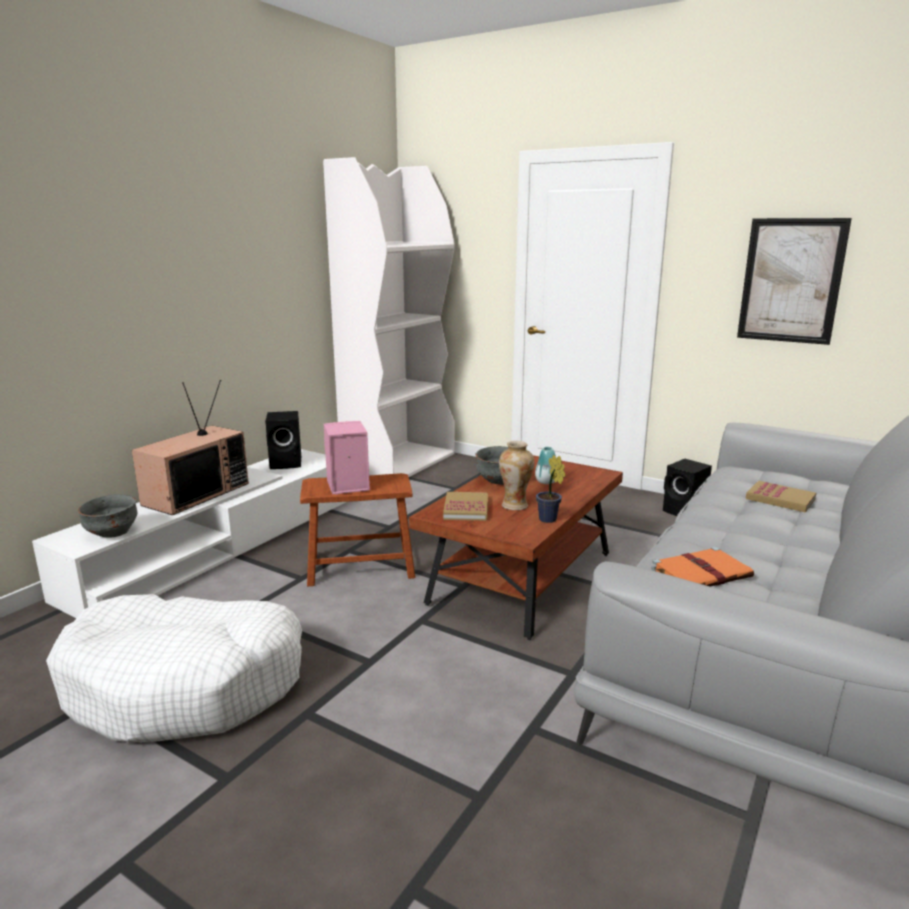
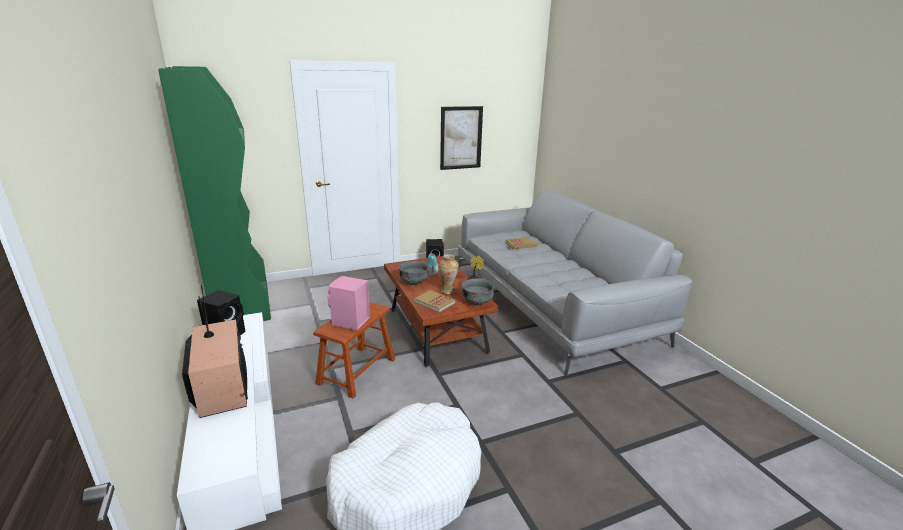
camera: 55 degrees left, 5 degrees up
(113, 533) = (237, 443): grey bowl -> grey bowl (477, 302)
(399, 463) = (242, 304): white bookcase -> green bookcase
(702, 573) = (563, 284): orange book -> none

